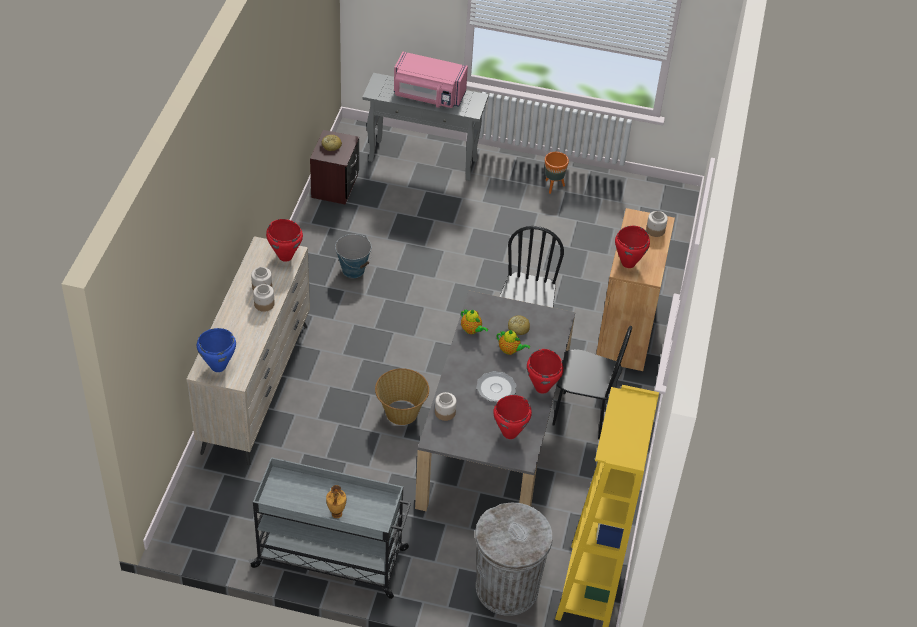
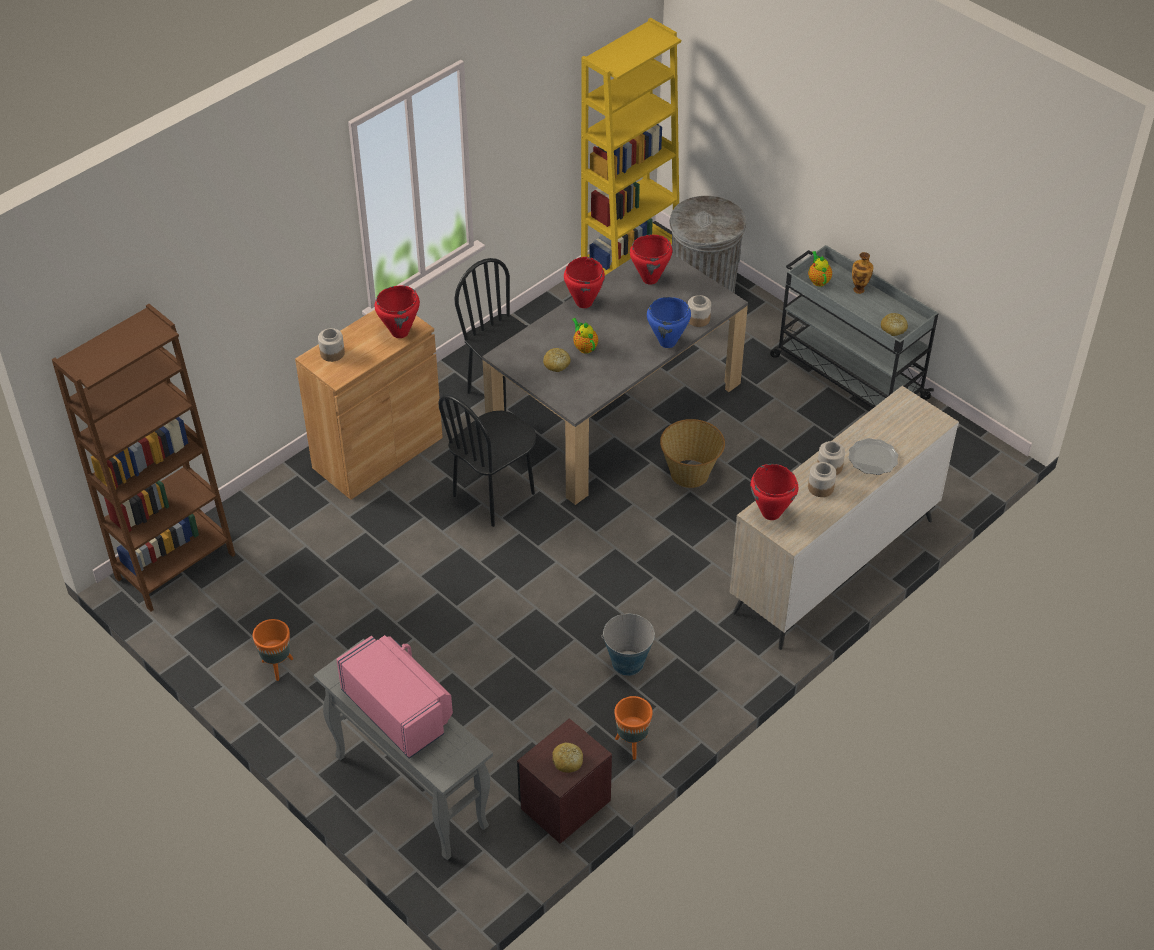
camera: 145 degrees left, 0 degrees up
(218, 366) = (918, 420): blue cooking pot -> blue cooking pot (668, 342)
(286, 486) = (893, 329): none -> bread
(319, 228) = (631, 744): none -> orange planter
(472, 330) = (607, 381): teapot -> teapot (818, 280)
(496, 388) = (630, 320): plate -> plate (873, 458)
(669, 211) = (175, 566): none -> brown bookcase

